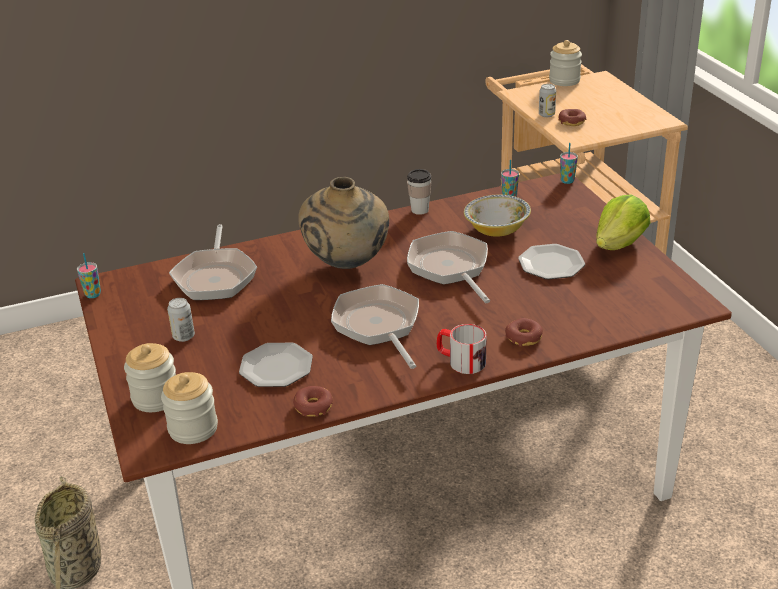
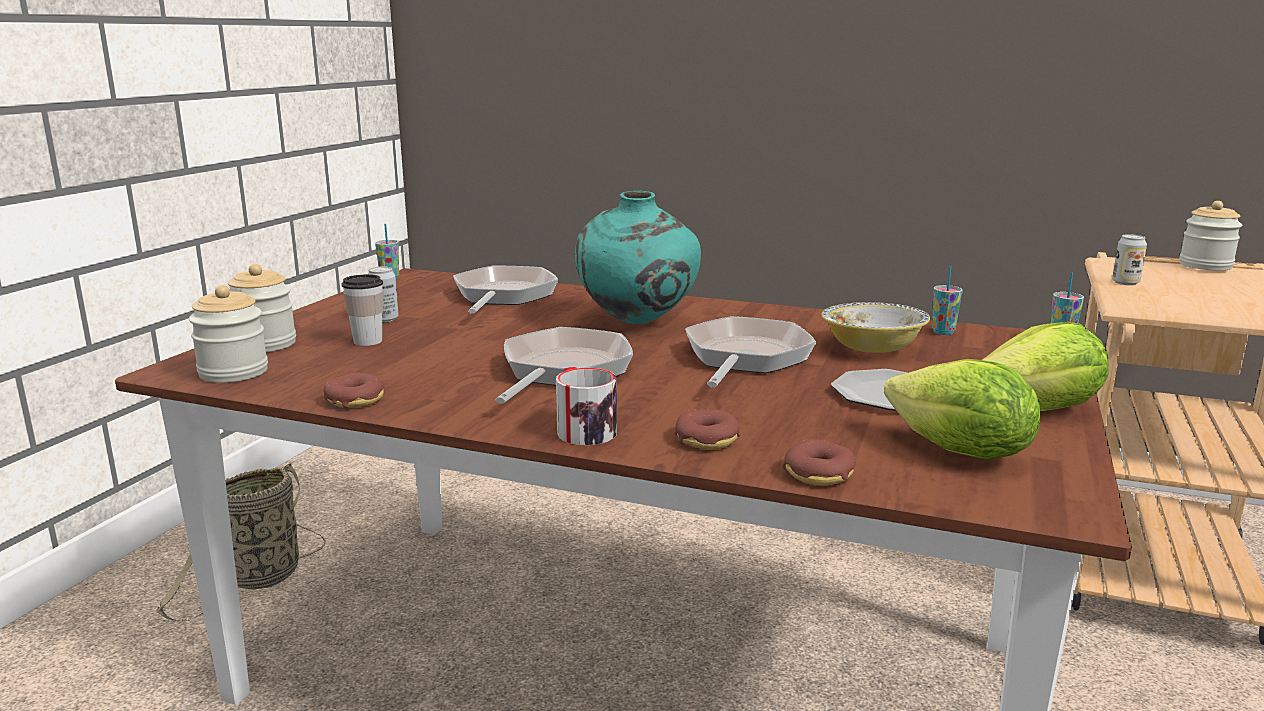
camera: 40 degrees right, 15 degrees down
(215, 276) = (503, 296): frying pan -> frying pan turned 150 degrees clockwise
(277, 368) = (399, 363): plate -> none
(347, 265) = (638, 323): beige vase -> turquoise vase
(420, 210) = (807, 312): cup -> cup (367, 341)
(572, 122) = (1155, 294): donut -> donut (819, 474)
(626, 290) = (960, 453): none -> lettuce

